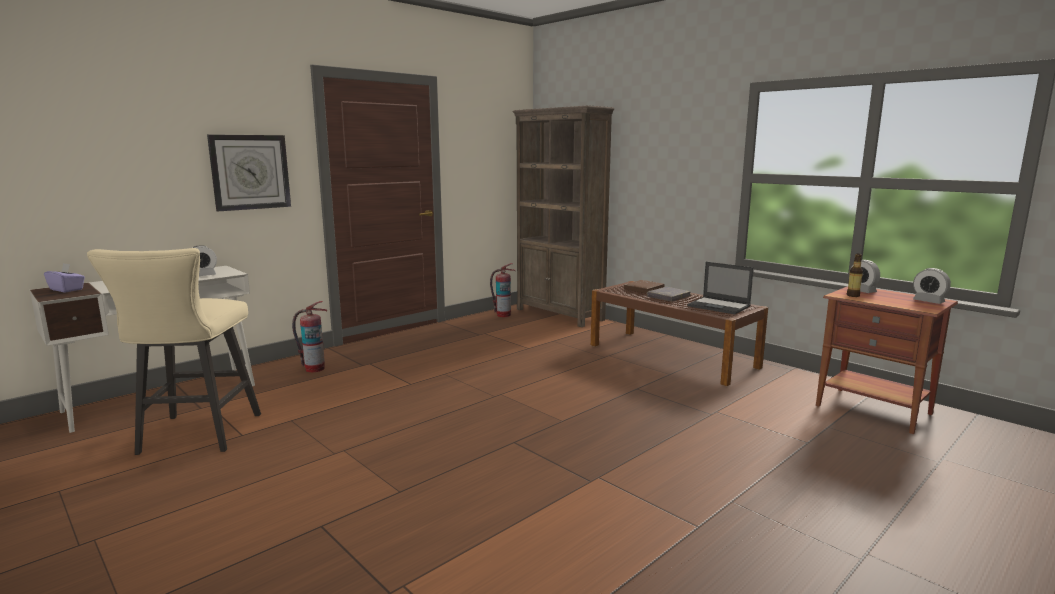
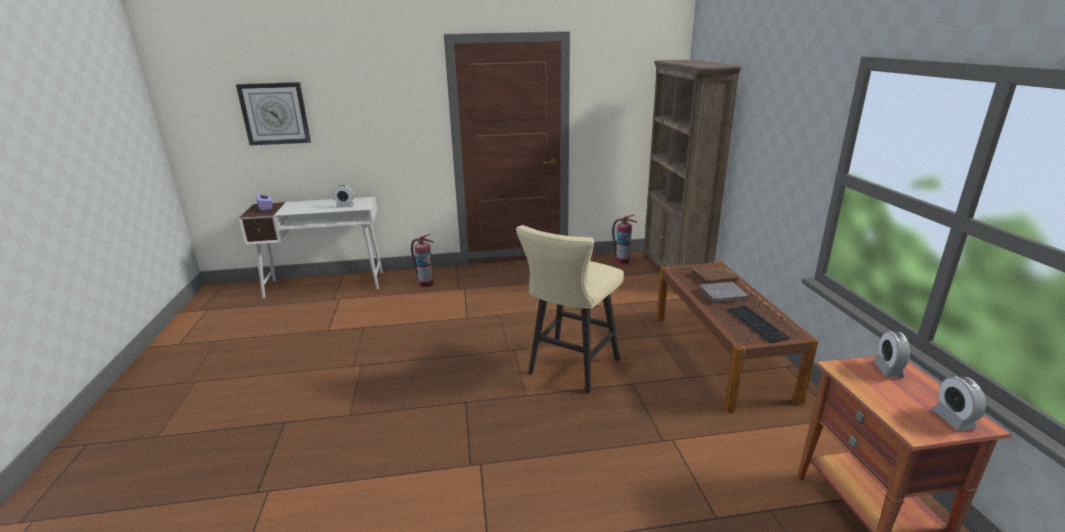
camera: 35 degrees right, 10 degrees up
(195, 437) = (306, 323): beige stool -> beige stool (570, 369)
(250, 172) = (393, 126): wall clock -> wall clock (275, 113)
(719, 306) = (758, 324): laptop -> keyboard
(853, 295) = (856, 374): bottle -> none

